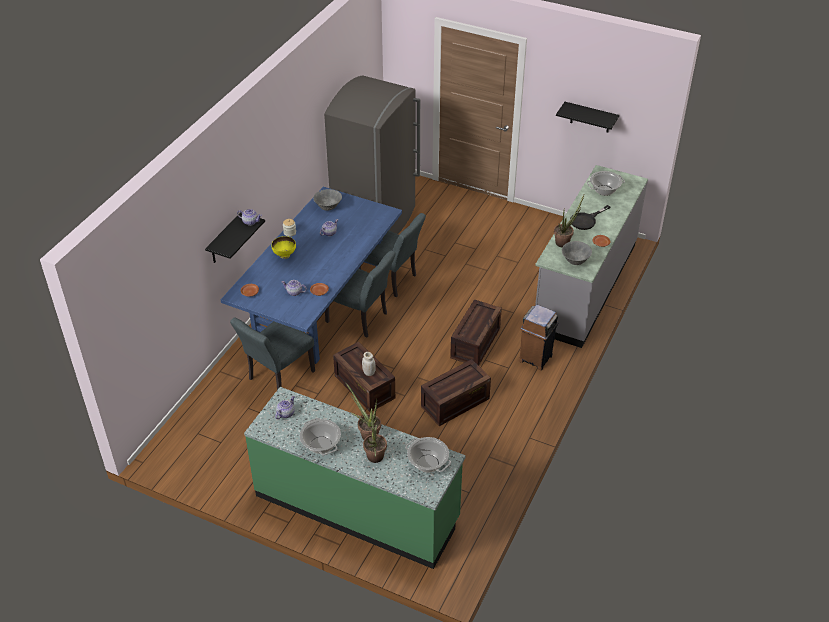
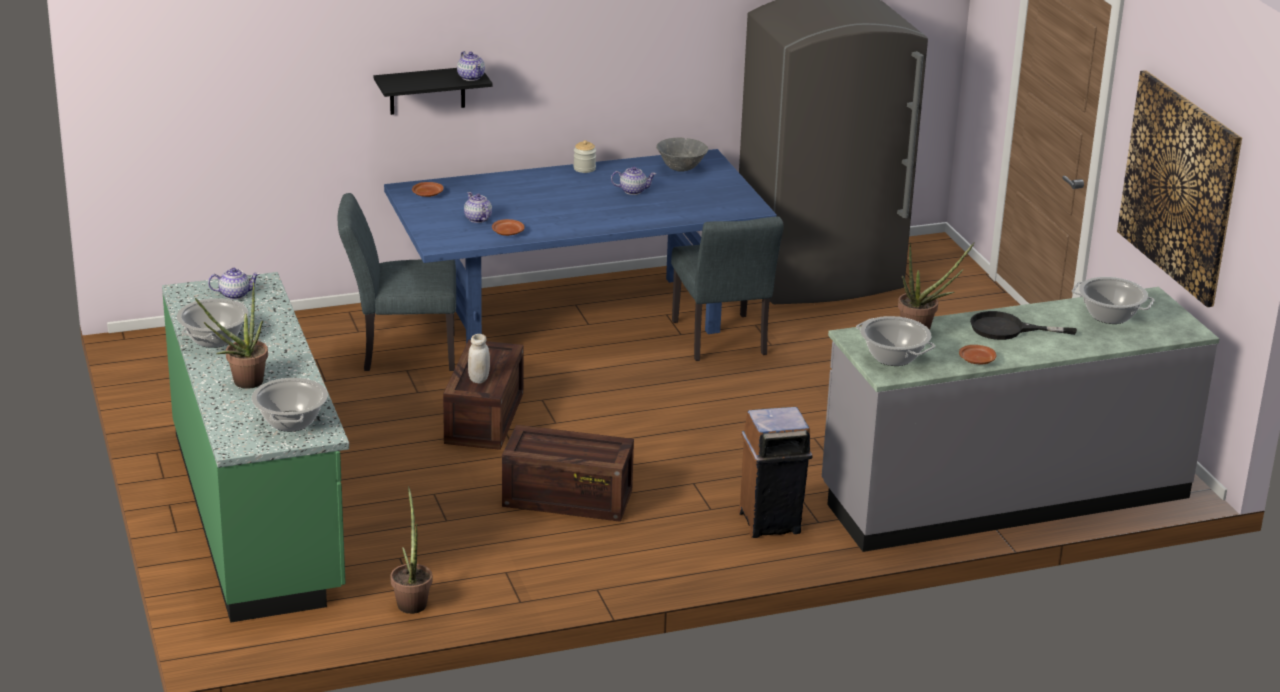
camera: 45 degrees right, 15 degrees down
(284, 255) = (536, 183): yellow bowl -> none
(361, 319) = (606, 356): grey chair -> none
(366, 434) = (280, 359): potted plant -> potted plant (412, 601)
(476, 344) = (712, 461): crate -> none
(575, 261) = (893, 357): grey bowl -> cooking pot
(590, 117) = (1179, 186): black shelf -> picture

